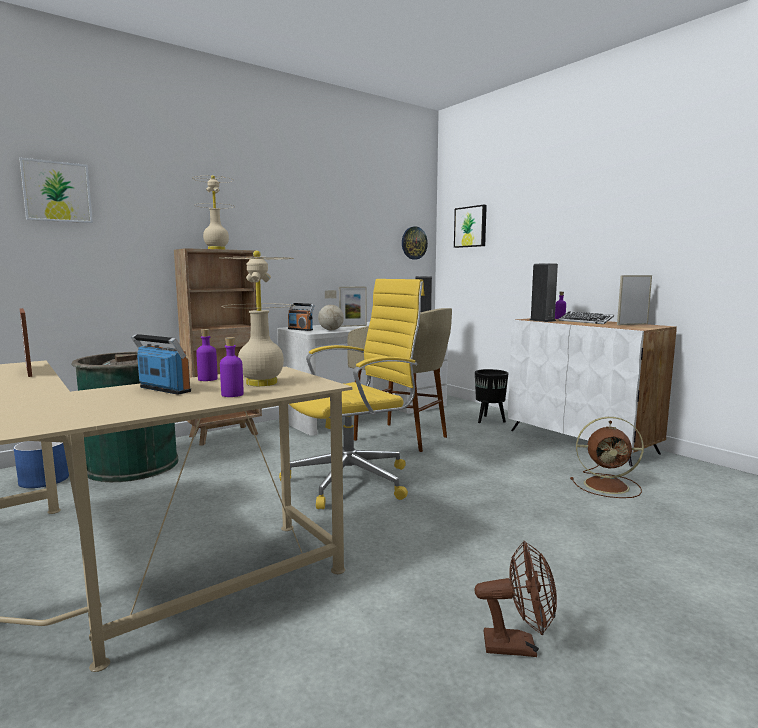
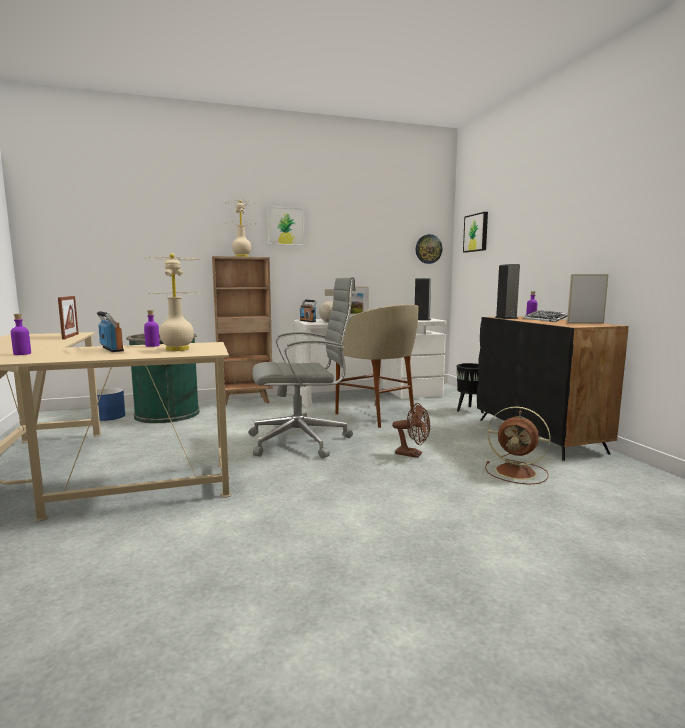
camera: 20 degrees right, 0 degrees up
(57, 192) = (132, 218): picture -> picture (285, 226)
(232, 394) = (141, 354): purple bottle -> purple bottle (22, 354)
(354, 481) = (302, 441): yellow office chair -> grey office chair
(518, 646) = (294, 563): brown fan -> brown fan (413, 454)
(581, 441) = (539, 435): white cabinet -> black cabinet

